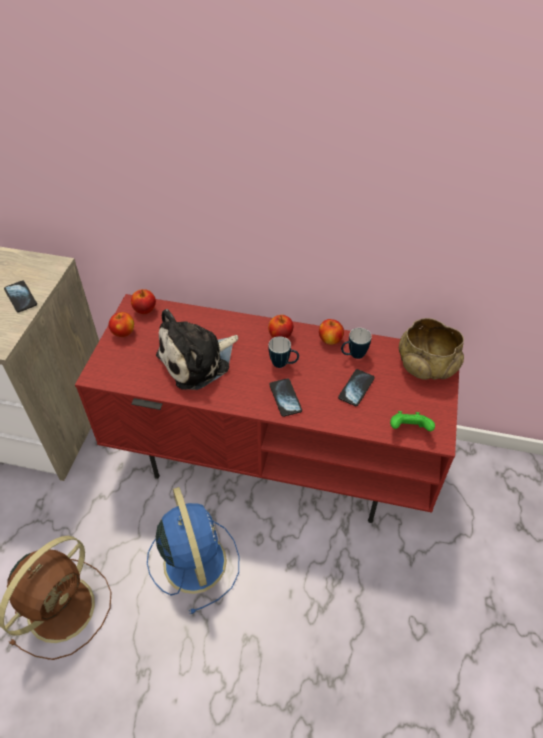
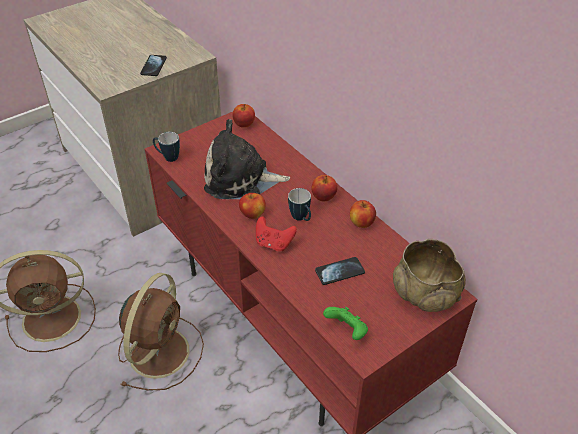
camera: 40 degrees right, 5 degrees down
(123, 332) = (212, 132): apple -> apple (253, 214)
(194, 559) = (160, 350): blue fan -> brown fan
(285, 398) = (274, 243): phone -> red game controller
(353, 355) = (367, 246): mug -> mug (168, 157)

